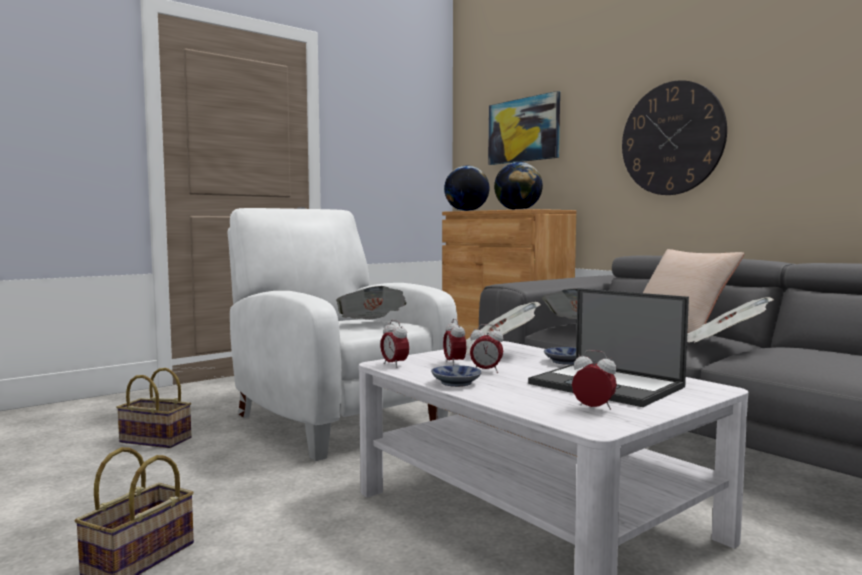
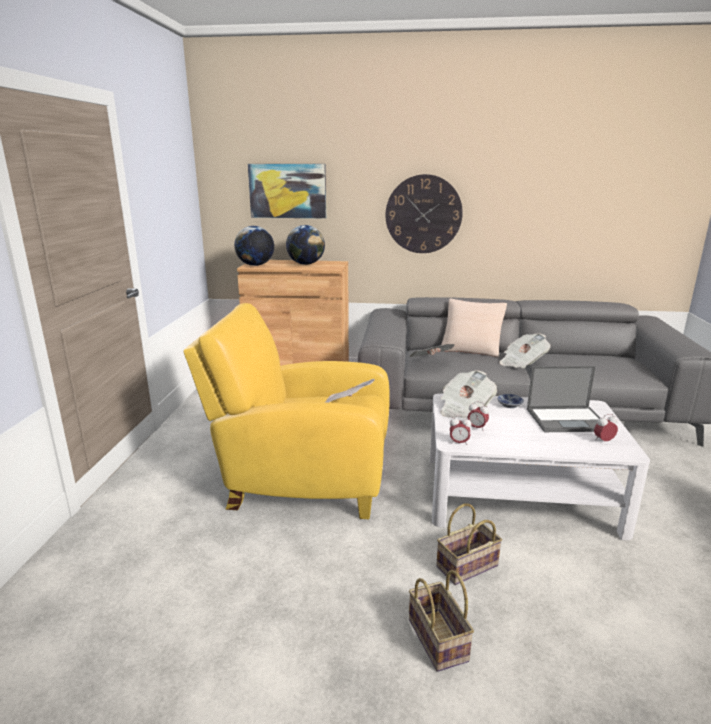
camera: 45 degrees left, 15 degrees up
(153, 440) = (222, 566): basket -> basket (466, 567)
(335, 419) = (302, 479): white armchair -> yellow armchair
(455, 383) = (523, 447): bowl -> none
(486, 371) = (505, 429): alarm clock -> none

